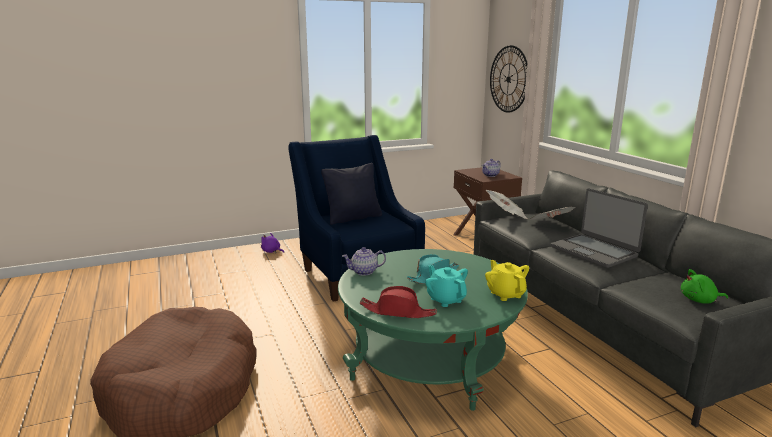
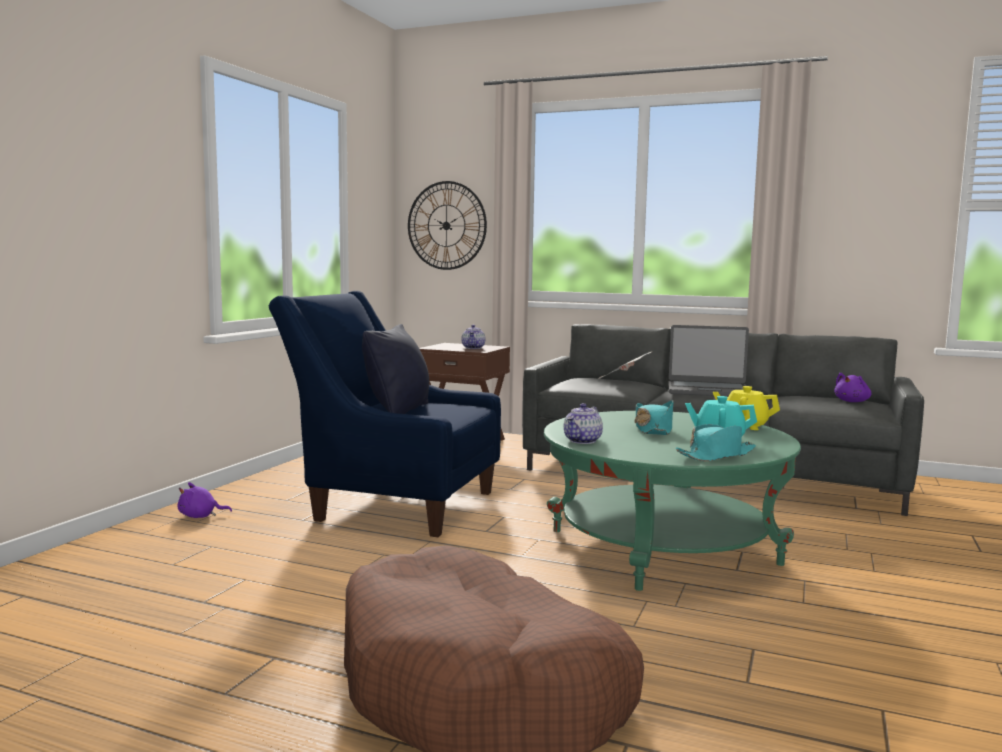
camera: 45 degrees left, 10 degrees down
(398, 312) = (716, 456): red hat -> turquoise hat
(506, 215) = (562, 380): newspaper -> none
(700, 300) = (852, 402): green plush toy -> purple plush toy

